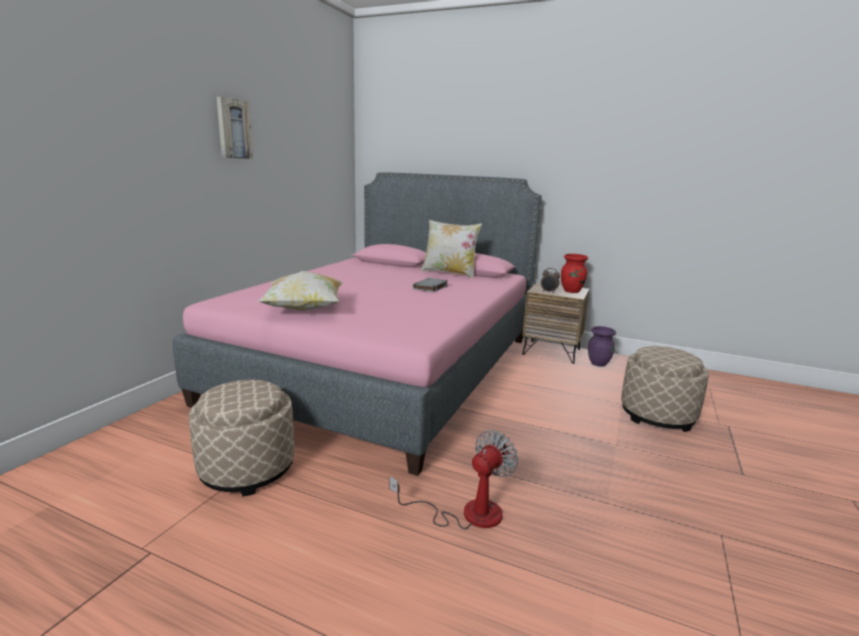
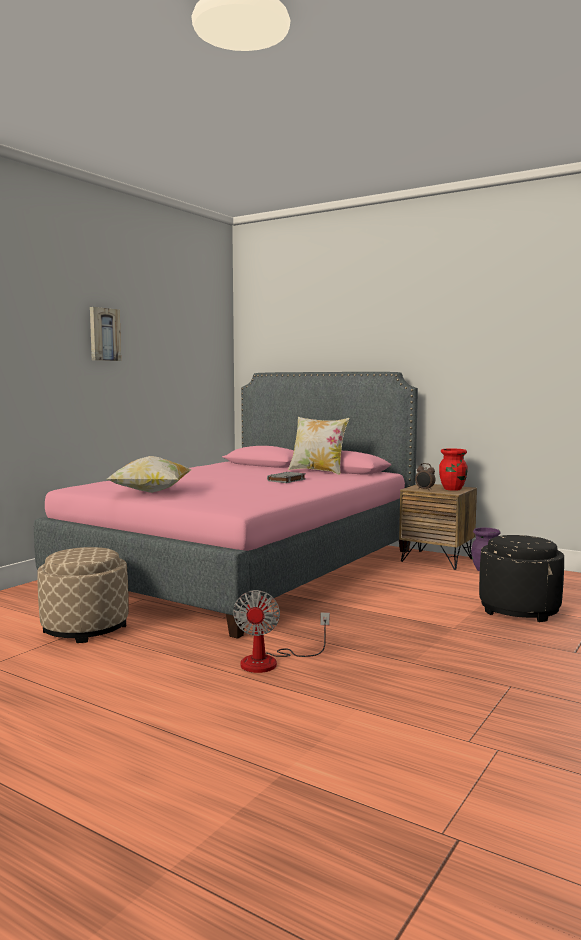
camera: 10 degrees right, 10 degrees down
(467, 513) = (270, 661): fan -> fan turned 135 degrees clockwise
(657, 415) = (519, 609): beige ottoman -> black ottoman

